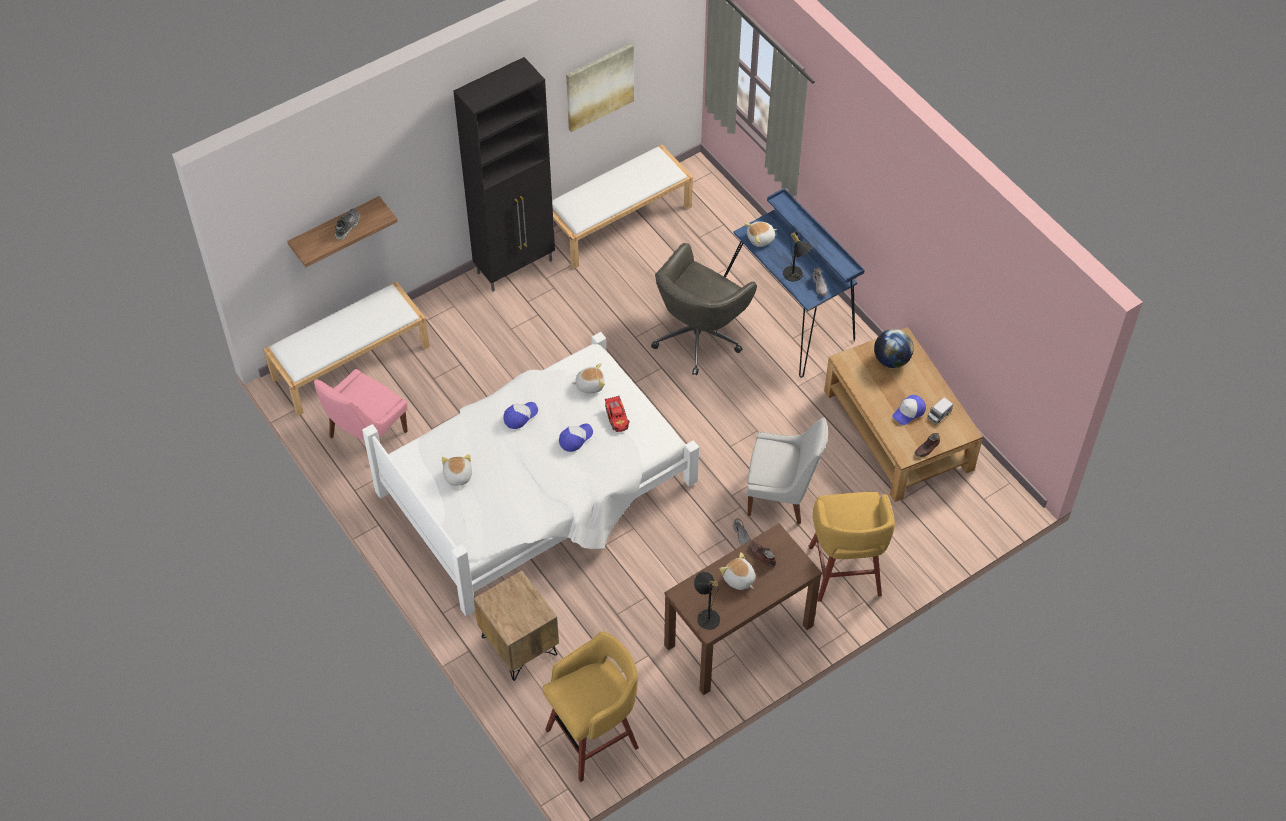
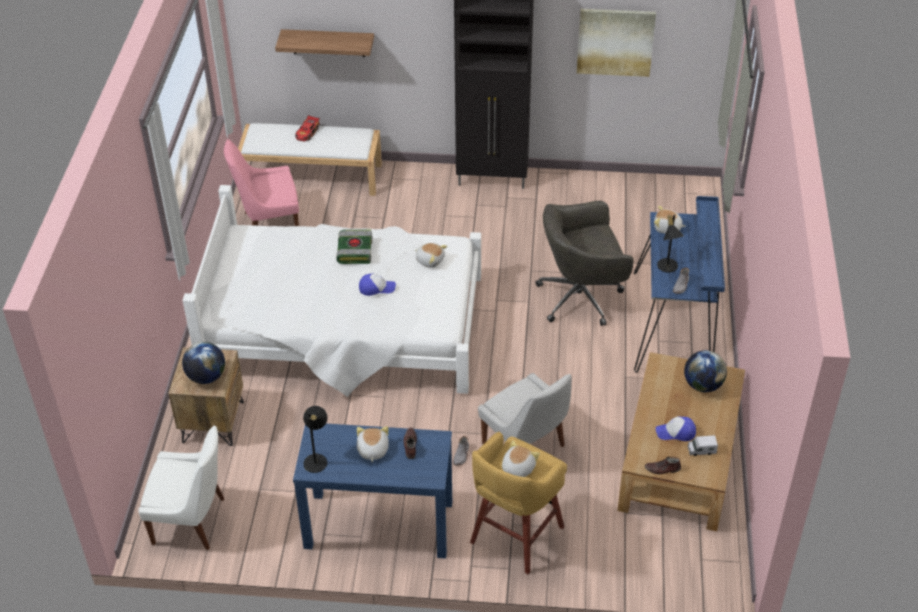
camera: 40 degrees right, 10 degrees down
(347, 226) = (330, 40): shoe -> none
(457, 476) = (266, 263): plush toy -> plush toy (517, 468)
(520, 416) = (354, 250): cap -> book
(523, 610) = (206, 377): none -> globe
(595, 737) = (192, 521): yellow stool -> white chair
(617, 417) = (424, 293): toy car -> toy car (307, 133)
(619, 220) = (604, 189): white bench -> none
(738, 636) = (378, 525): brown console table -> blue console table

